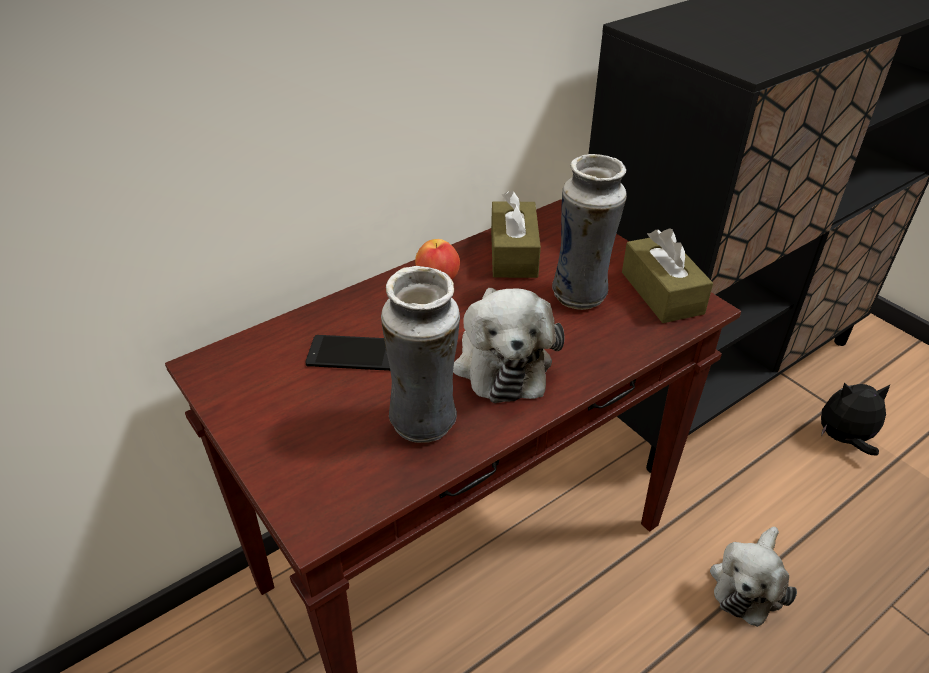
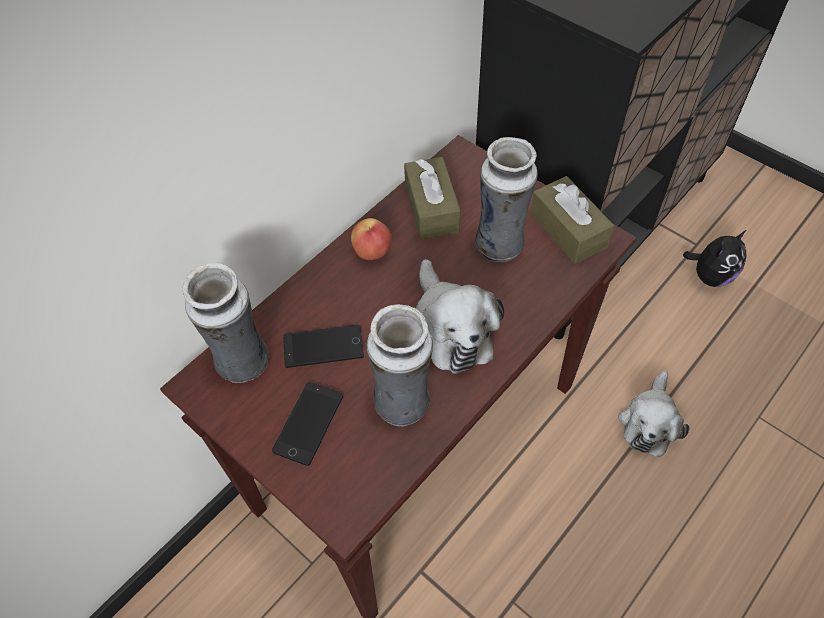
camera: 10 degrees left, 15 degrees up
(262, 356) = (243, 364): none -> vase
(310, 422) = (308, 423): none -> phone
(843, 439) = (710, 276): plush toy -> plush toy turned 150 degrees clockwise

